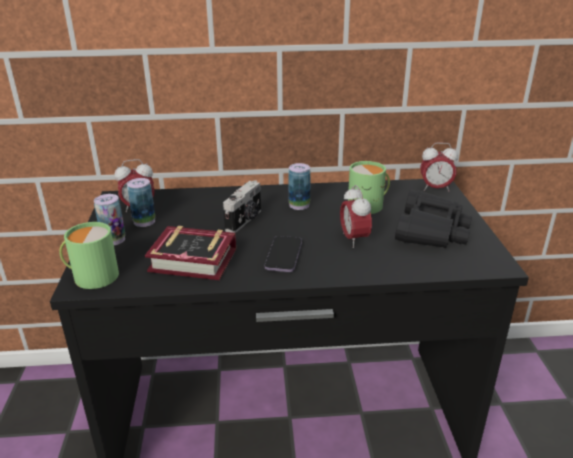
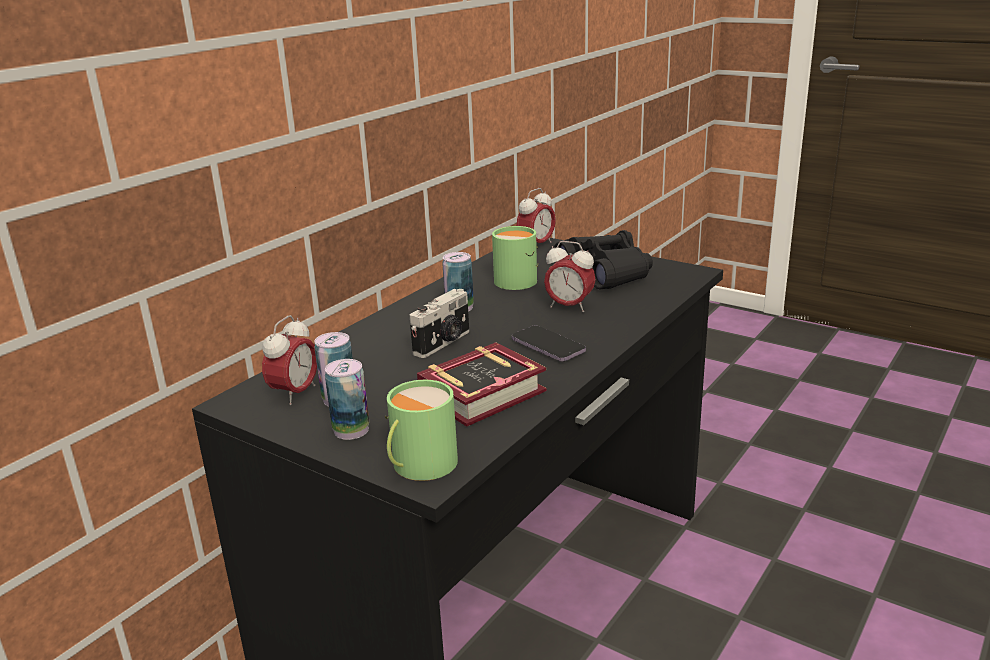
camera: 50 degrees left, 5 degrees down
(245, 220) = (444, 343): camera -> camera turned 60 degrees clockwise

